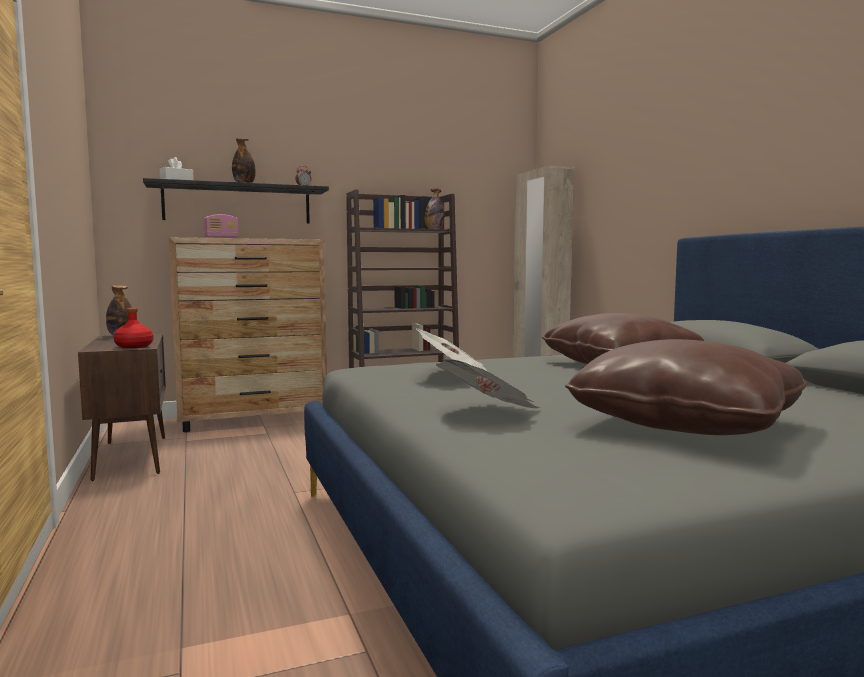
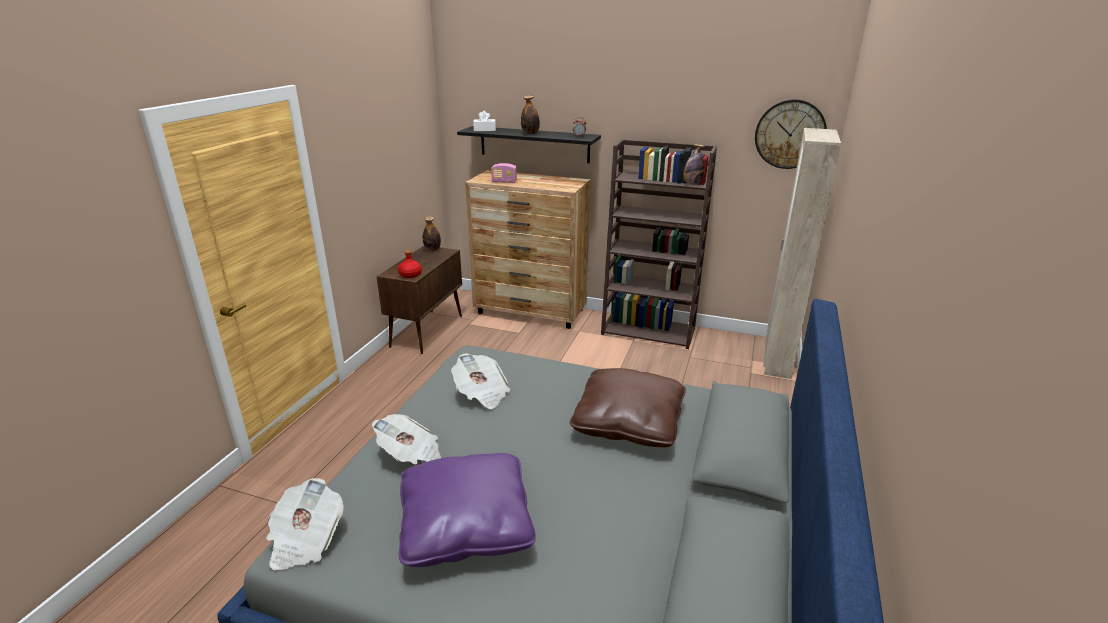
camera: 40 degrees right, 20 degrees up
(498, 186) = (790, 134): none -> wall clock
(563, 484) = (305, 540): none -> newspaper
(685, 424) = (466, 525): brown pillow -> purple pillow

